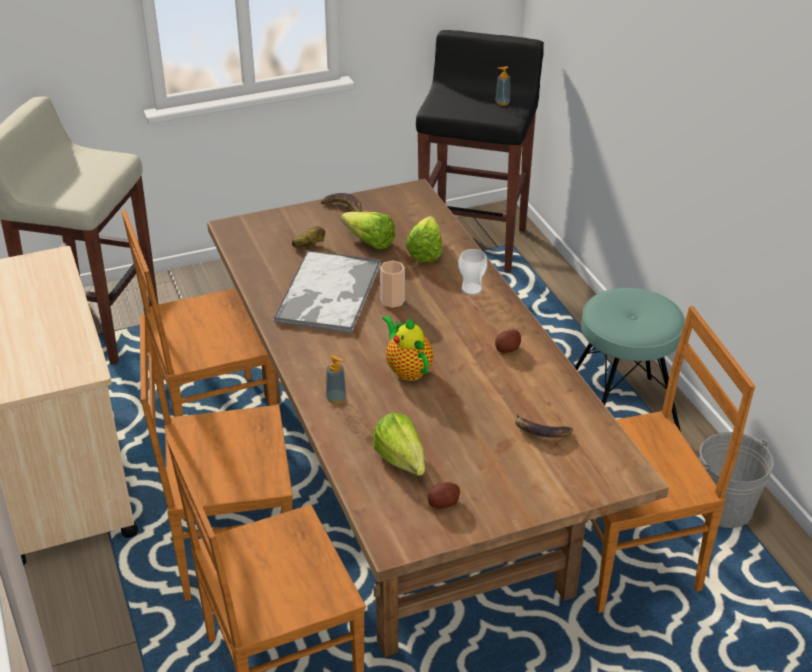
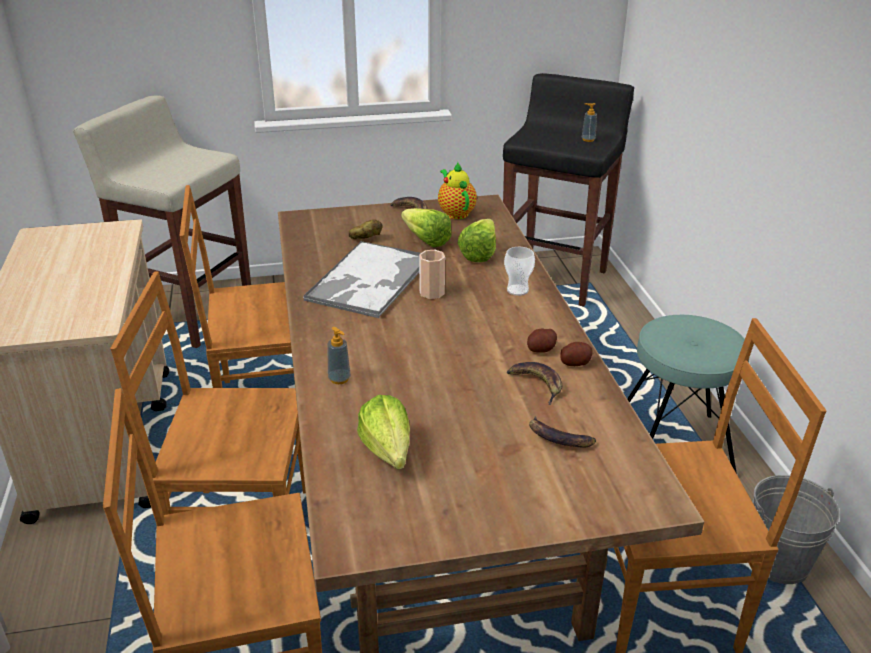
camera: 10 degrees right, 5 degrees down
(407, 369) = (426, 358): teapot -> teapot (455, 213)
(443, 503) = (421, 505): potato -> potato (575, 363)
(511, 383) = (537, 384): none -> banana

